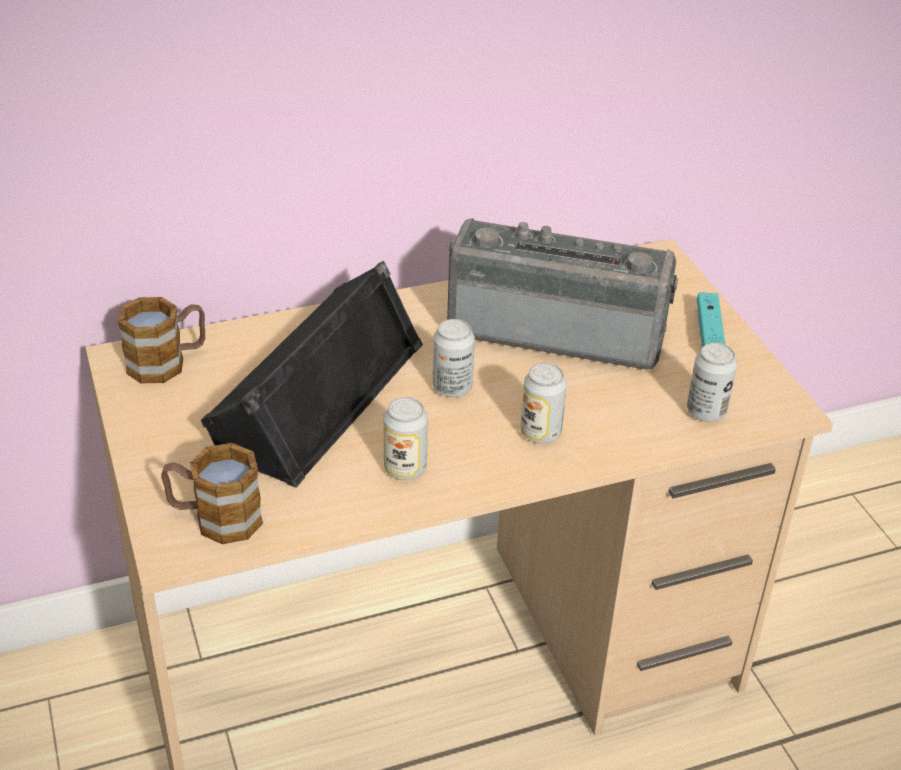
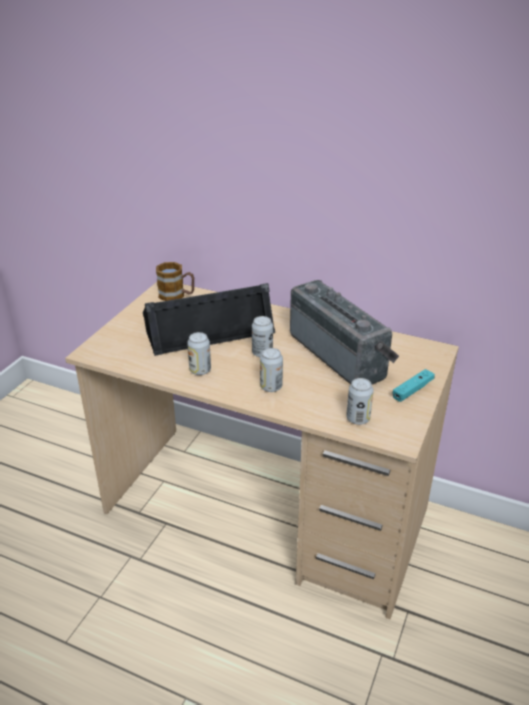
camera: 45 degrees right, 5 degrees down
(215, 518) = (115, 350): mug -> none

